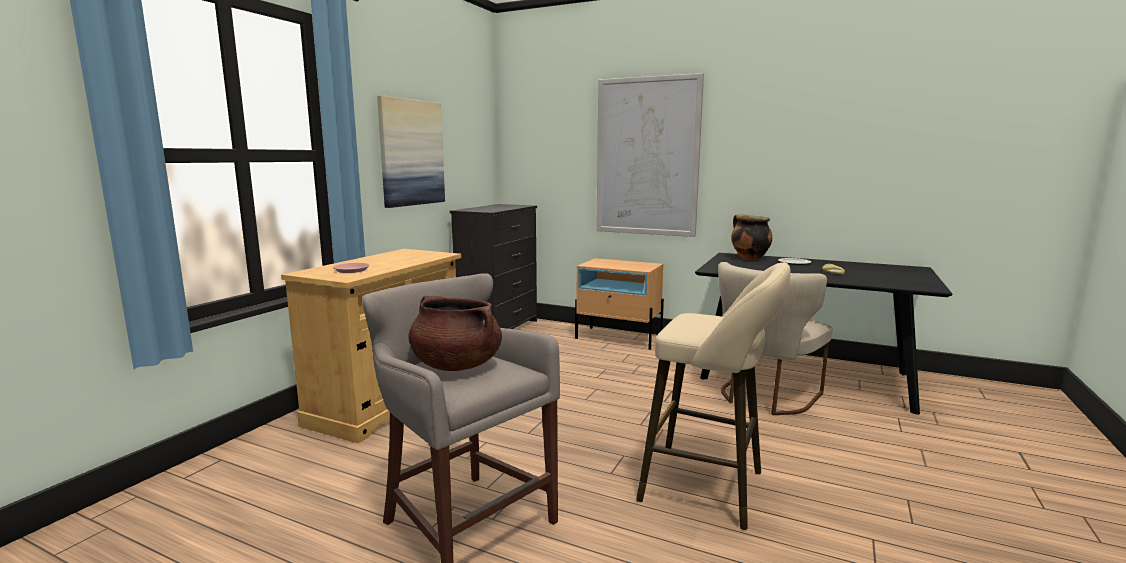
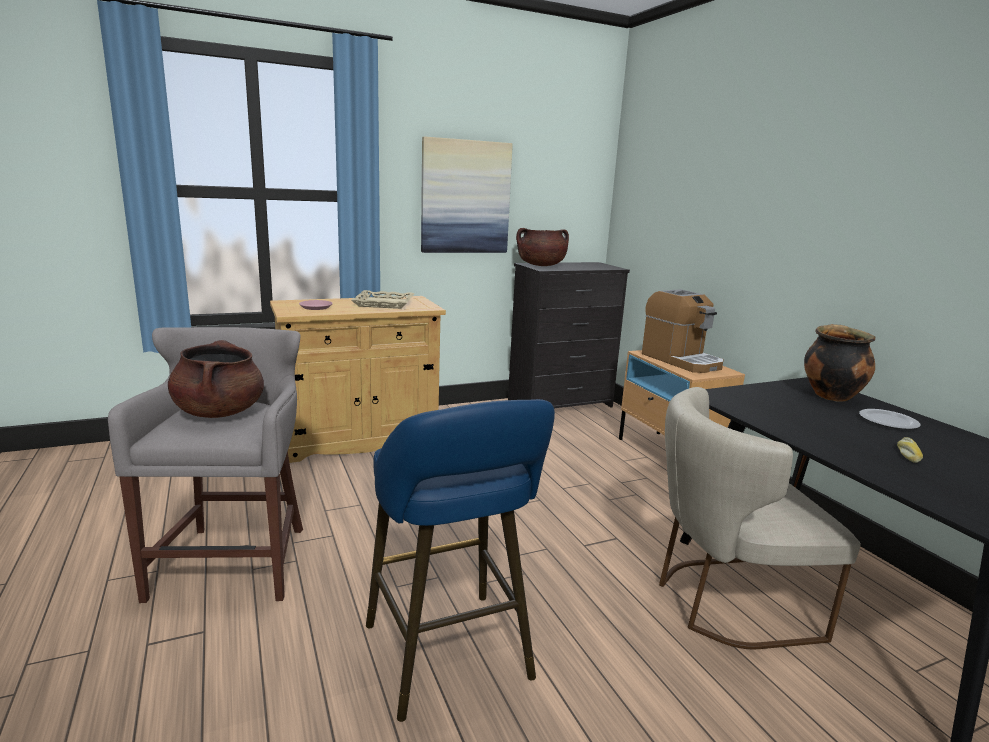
camera: 40 degrees right, 5 degrees up
(398, 258) = (384, 303): none -> beige tray
(476, 209) = (541, 265): none -> brown cooking pot
(617, 264) = (681, 360): none -> coffee machine
(647, 157) = (751, 221): picture -> none
(710, 488) = (451, 658): beige stool -> blue stool

